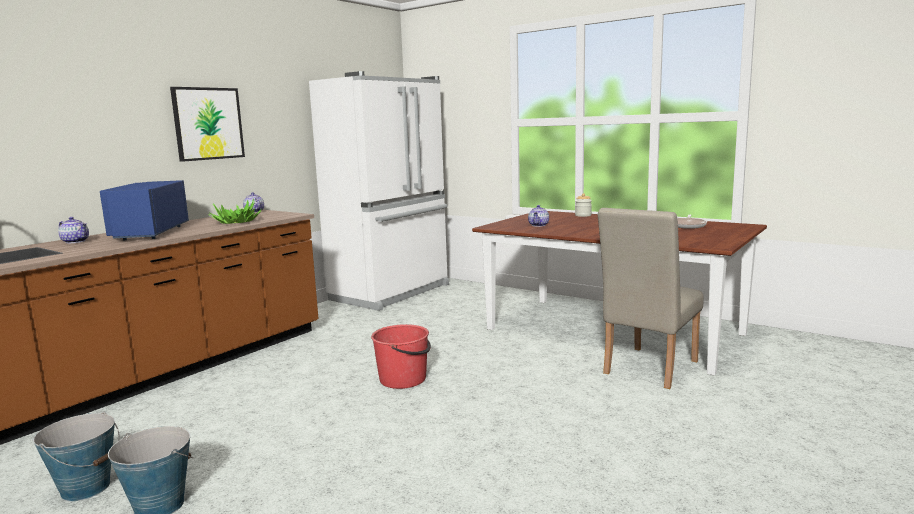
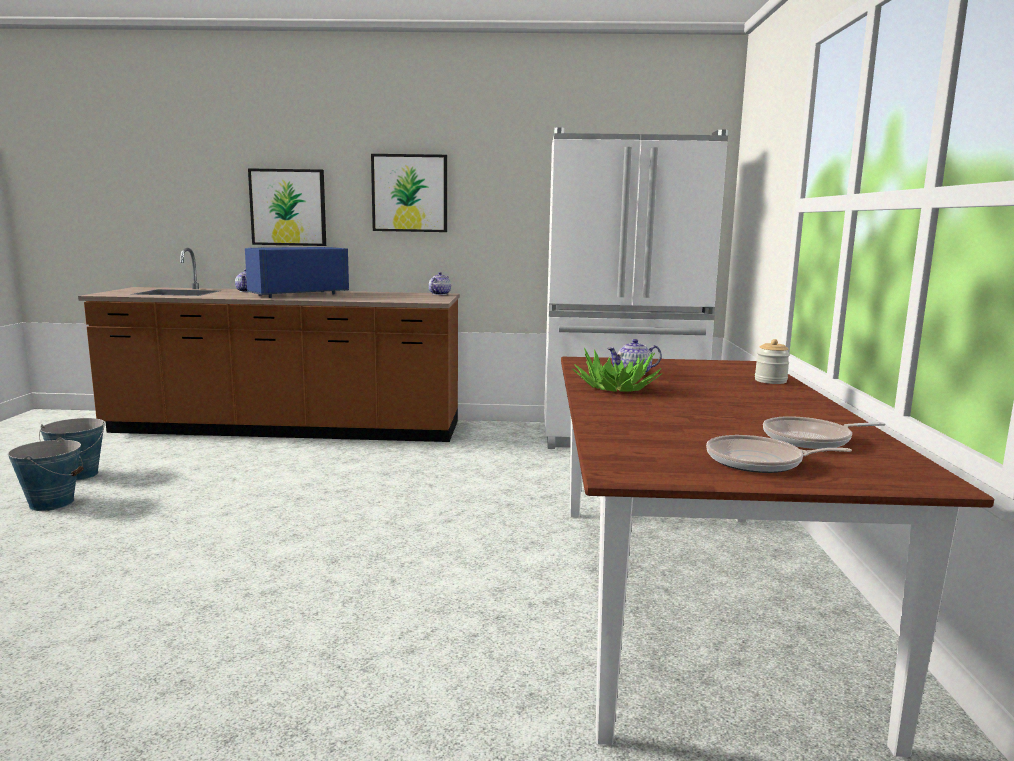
camera: 55 degrees right, 0 degrees up
(87, 144) = (288, 207): none -> picture
(236, 222) = (370, 298): potted plant -> potted plant (616, 388)
(403, 379) = (357, 513): red bucket -> none
(647, 369) = (550, 664): beige chair -> none
(714, 233) = (759, 462): none -> frying pan

